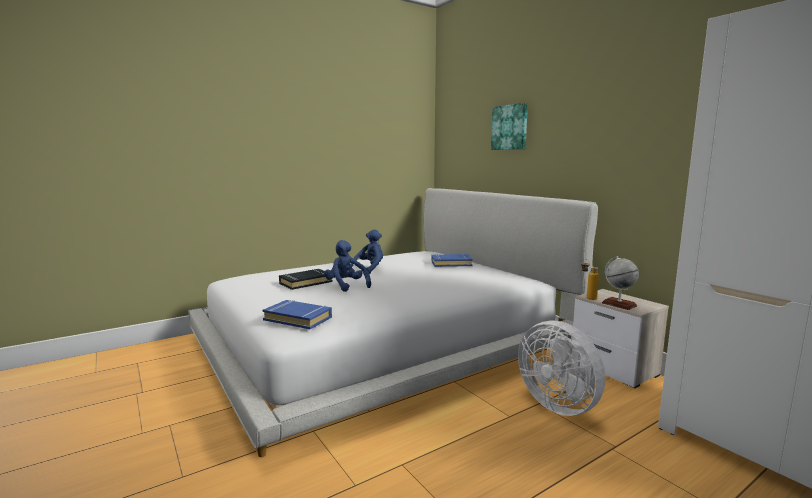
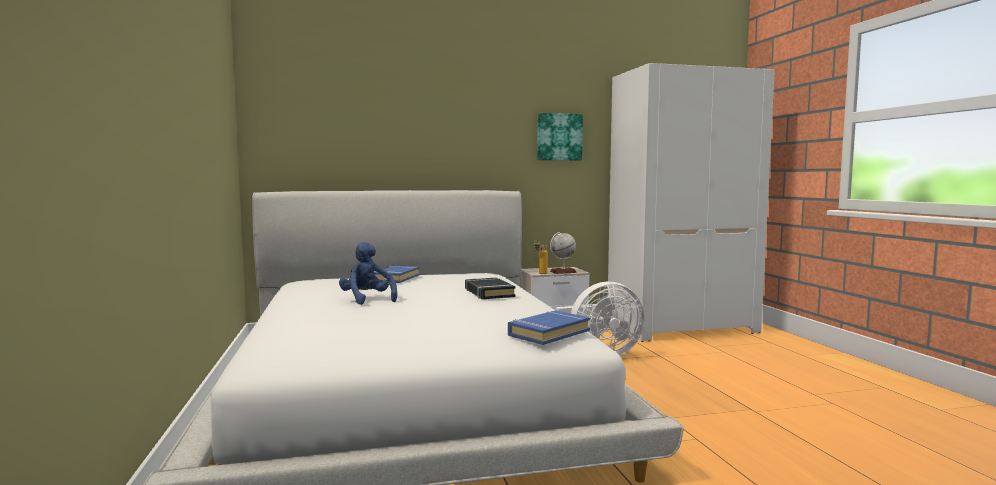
camera: 70 degrees left, 5 degrees down
(305, 282) = (389, 324): black book -> black book (489, 293)
(346, 286) = (436, 311): blue plush toy -> none
(510, 127) = (392, 115): picture -> picture (559, 137)

